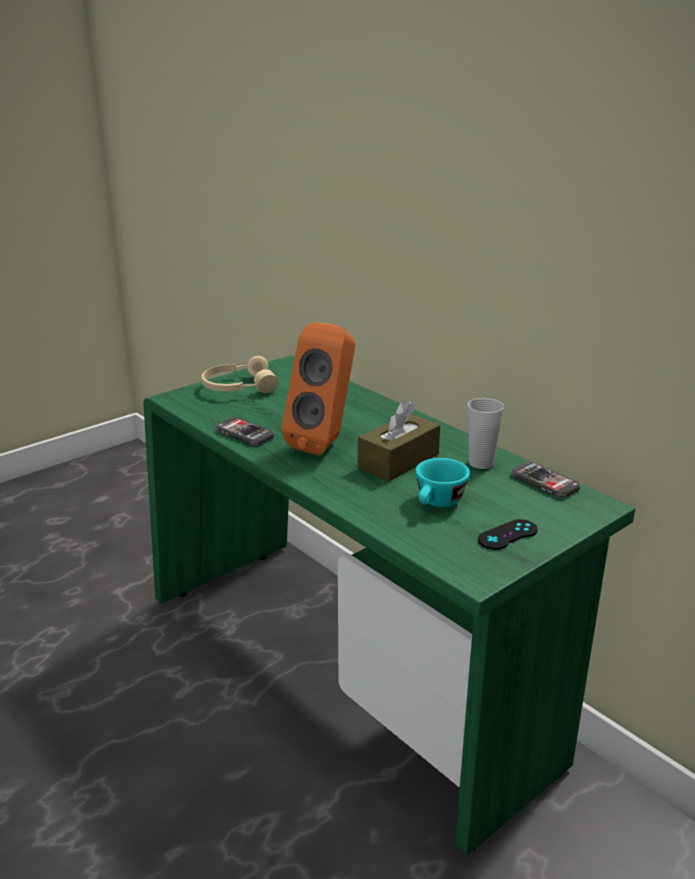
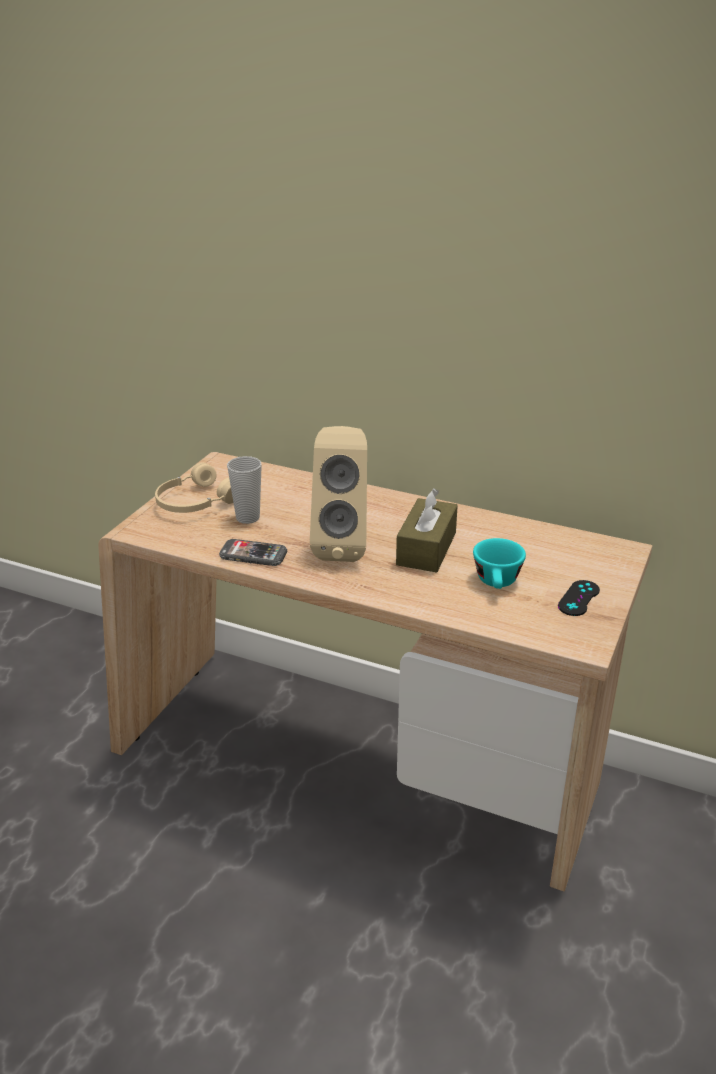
camera: 25 degrees left, 5 degrees up
(325, 443) = (342, 546): orange speaker -> beige speaker
(347, 673) = (358, 765): green desk -> beige desk
(481, 463) = (499, 533): cup -> cup (247, 518)
(545, 482) = (566, 538): phone -> none

